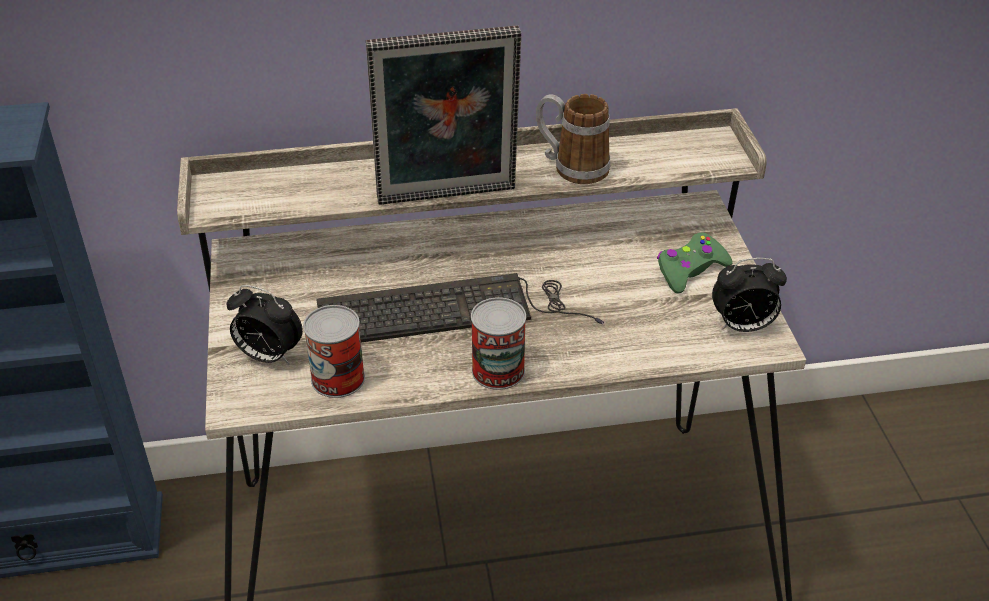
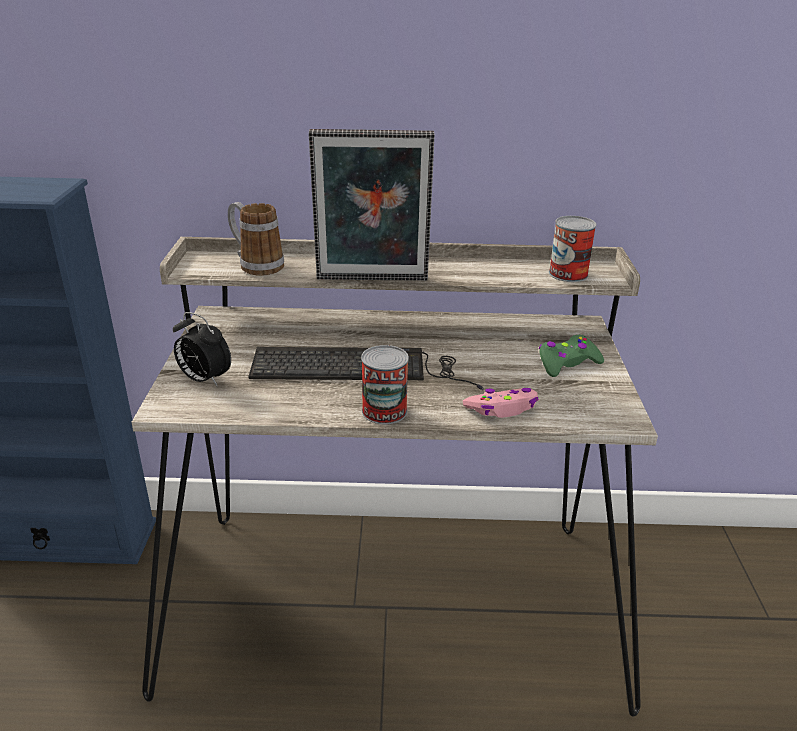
camera: 10 degrees right, 10 degrees down
(338, 378) = (251, 400): can -> can (568, 274)
(571, 167) = (477, 272): mug -> mug (255, 265)
(631, 348) = (502, 409): none -> pink game controller
(742, 326) = (604, 406): alarm clock -> none

